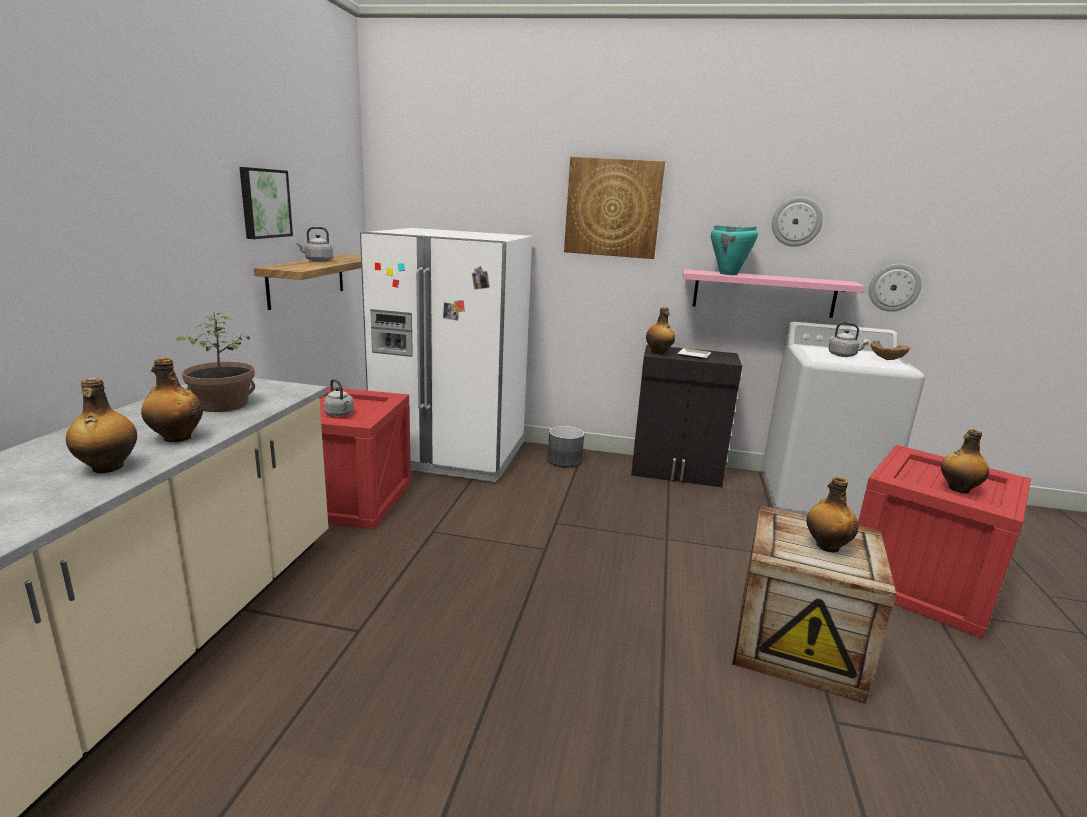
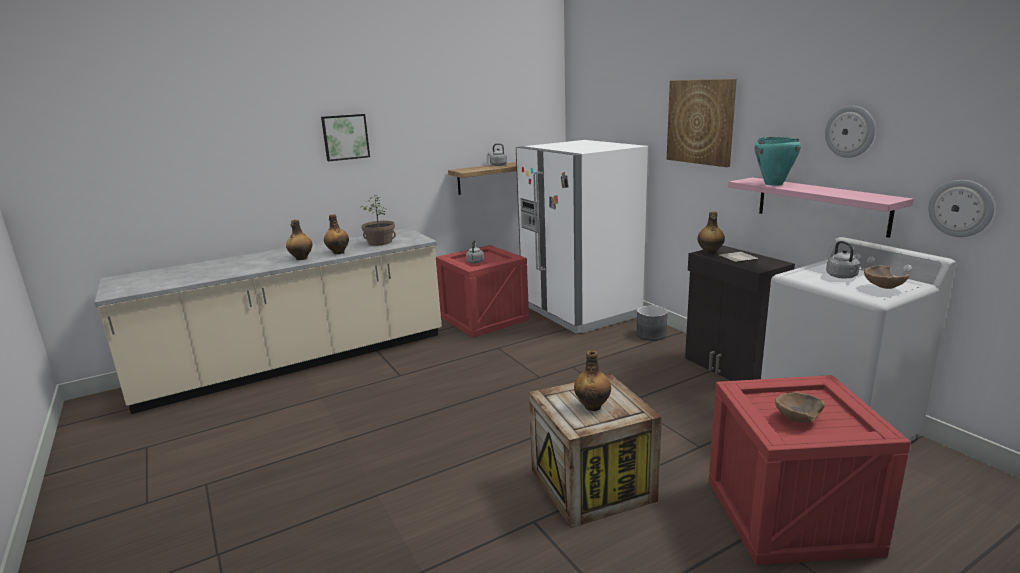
camera: 50 degrees right, 0 degrees up
(264, 203) = (459, 131): picture -> picture (345, 137)
(958, 489) = (796, 419): bottle -> brown bowl

